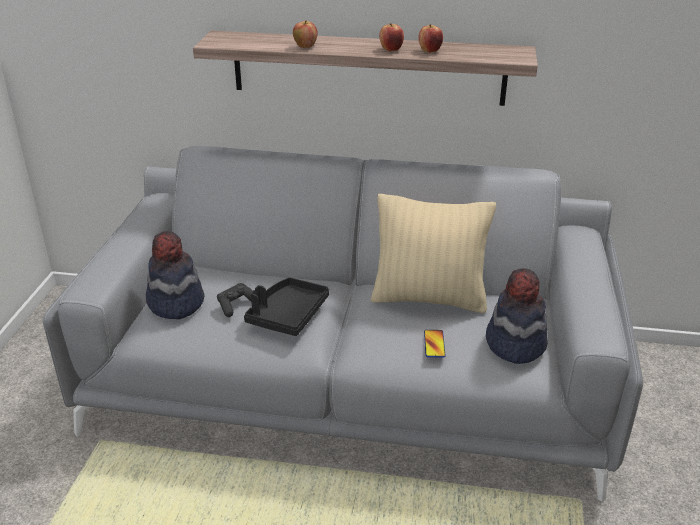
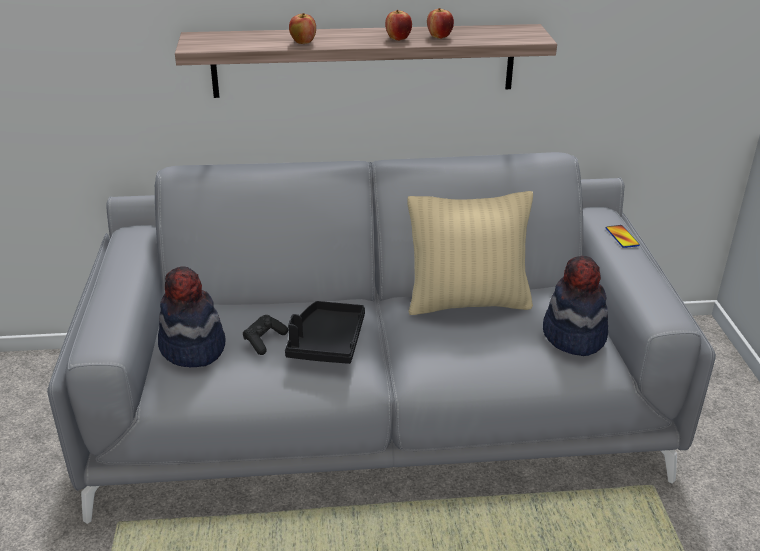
camera: 15 degrees left, 0 degrees up
(434, 344) = (494, 349): phone -> phone (622, 237)

